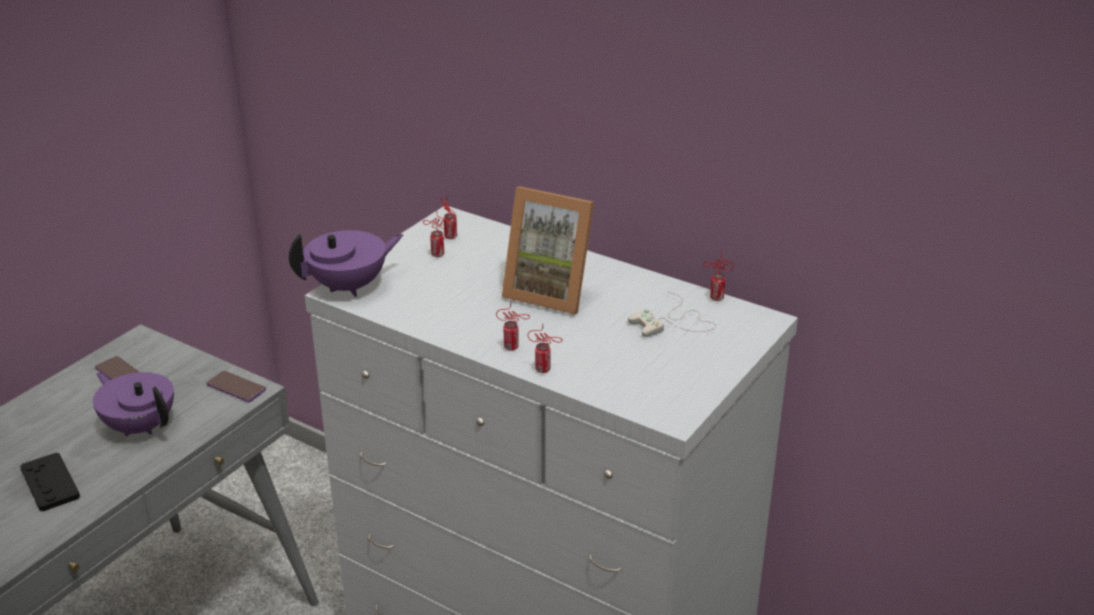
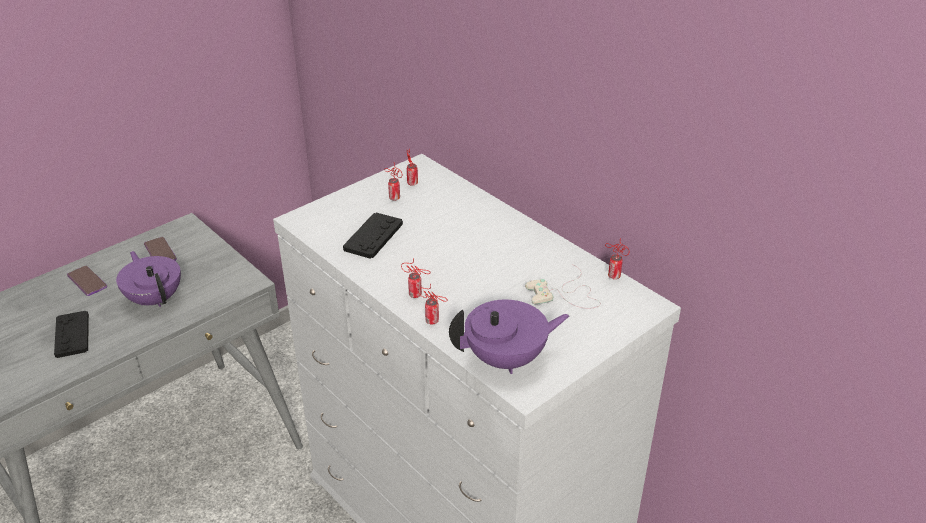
camera: 15 degrees right, 5 degrees up
(236, 387) = (238, 278): phone -> phone (87, 281)
(349, 286) = (311, 217): purple teapot -> purple teapot (507, 359)
(433, 297) = (373, 236): none -> black game controller
(551, 291) = (472, 247): picture frame -> none

